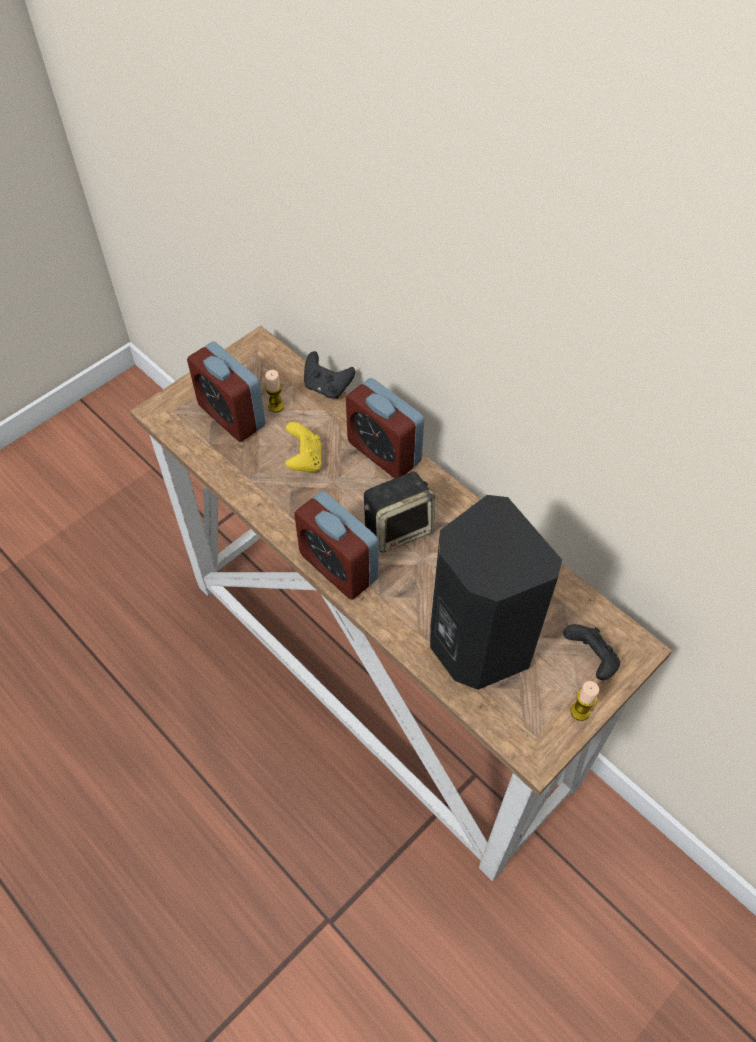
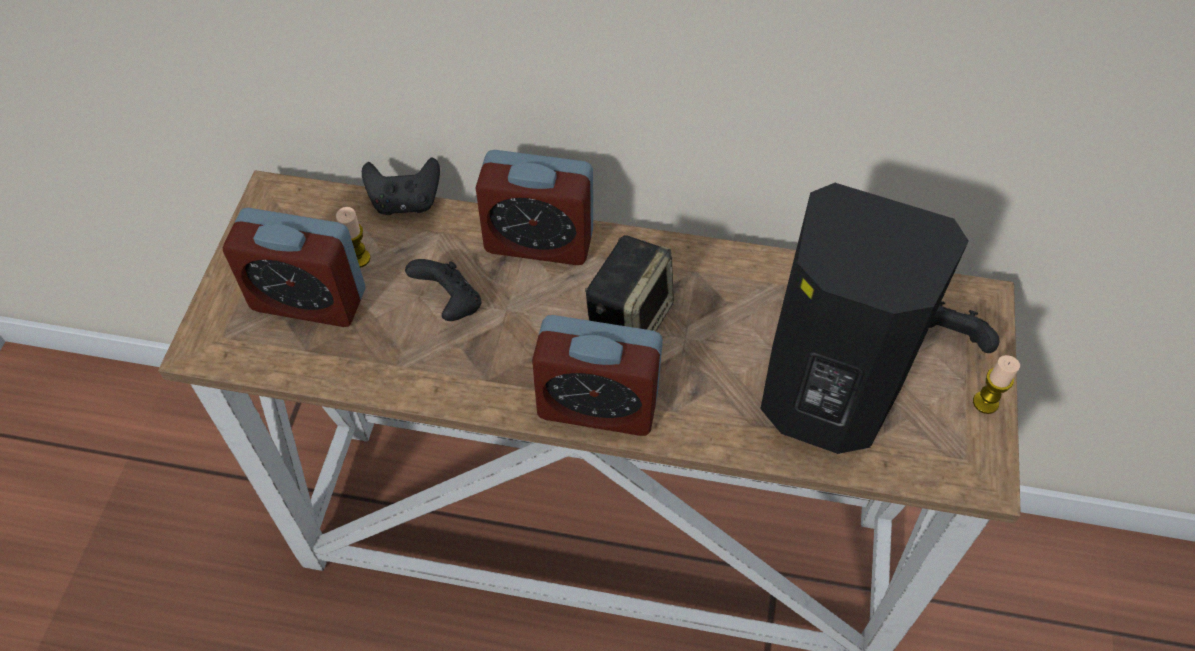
camera: 35 degrees left, 0 degrees up
(304, 460) = (450, 303): yellow game controller -> black game controller

